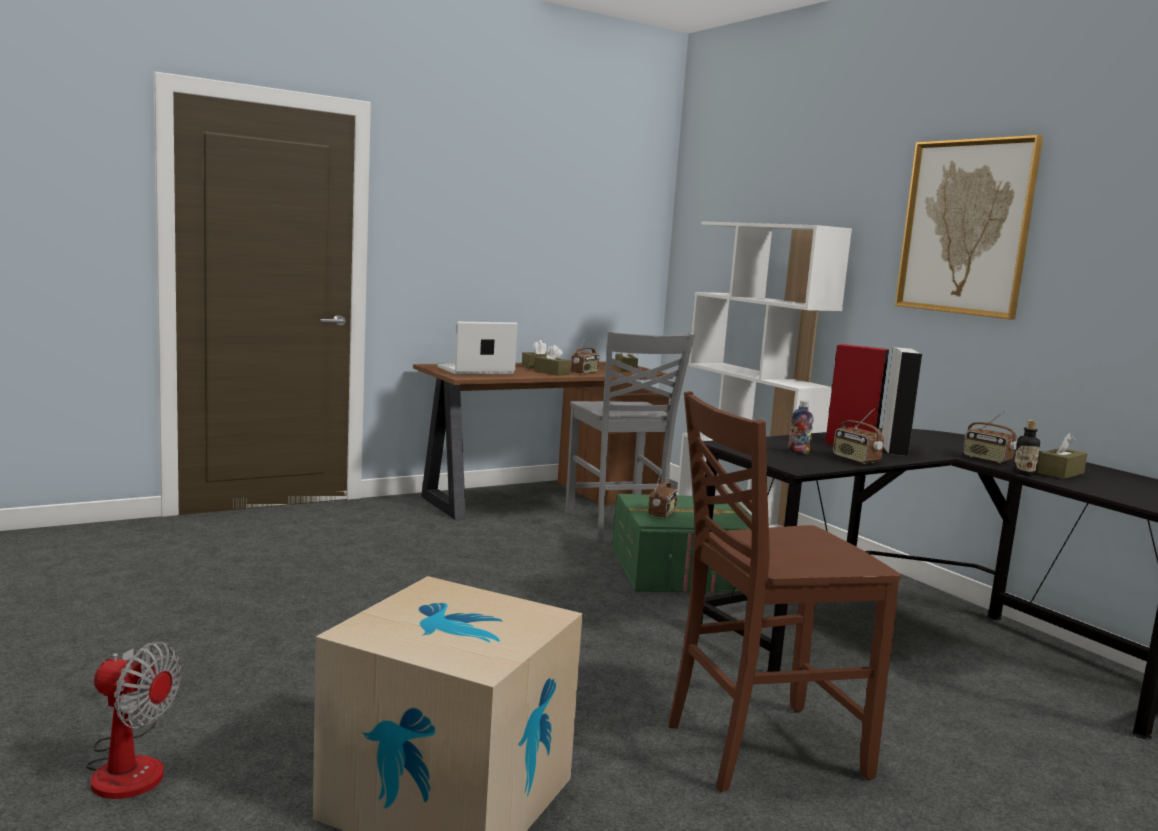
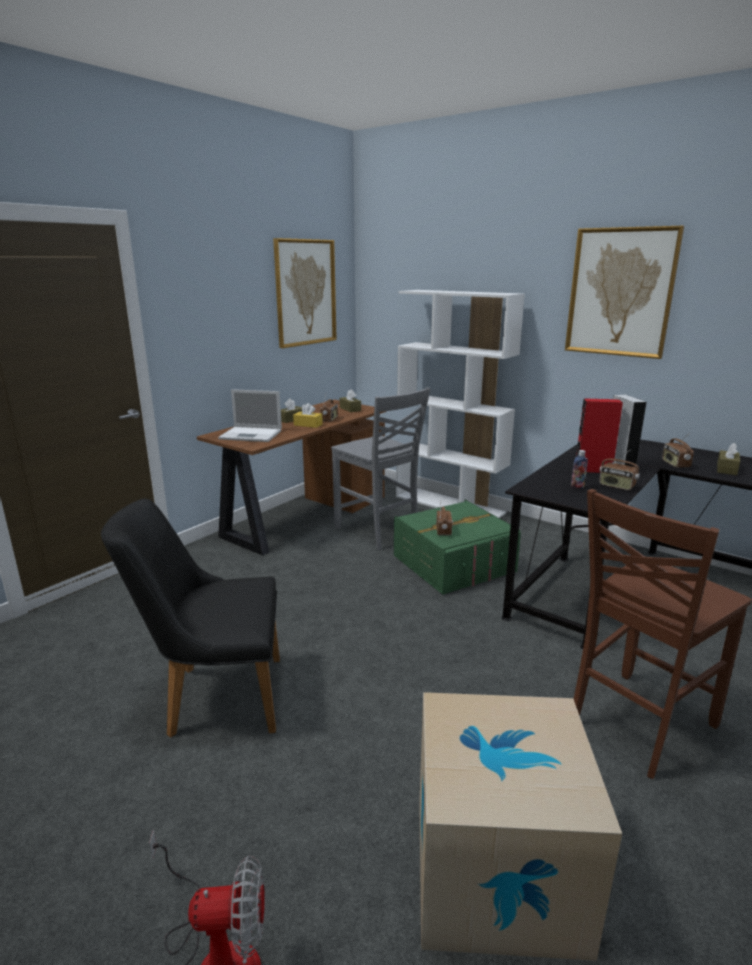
camera: 20 degrees left, 10 degrees up
(293, 610) = (214, 697): none -> black chair
(474, 370) = (252, 435): laptop -> laptop turned 120 degrees counterclockwise
(551, 372) = (308, 425): brown tissue box -> yellow tissue box
(592, 219) = (305, 293): none -> picture
(986, 459) = (675, 464): radio -> radio turned 60 degrees clockwise
(1023, 473) = (712, 475): bottle -> none

